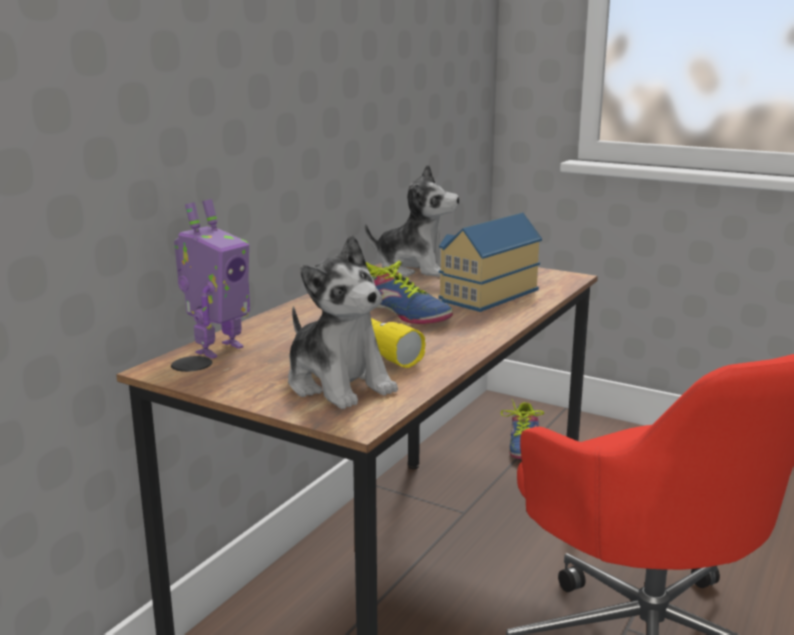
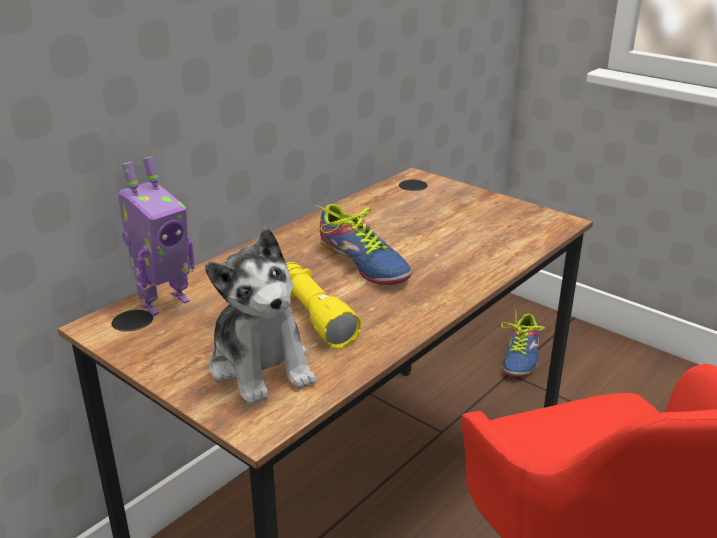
camera: 10 degrees right, 10 degrees up
(415, 268) = (403, 197): plush toy -> none
(485, 294) = (461, 242): toy house -> none

